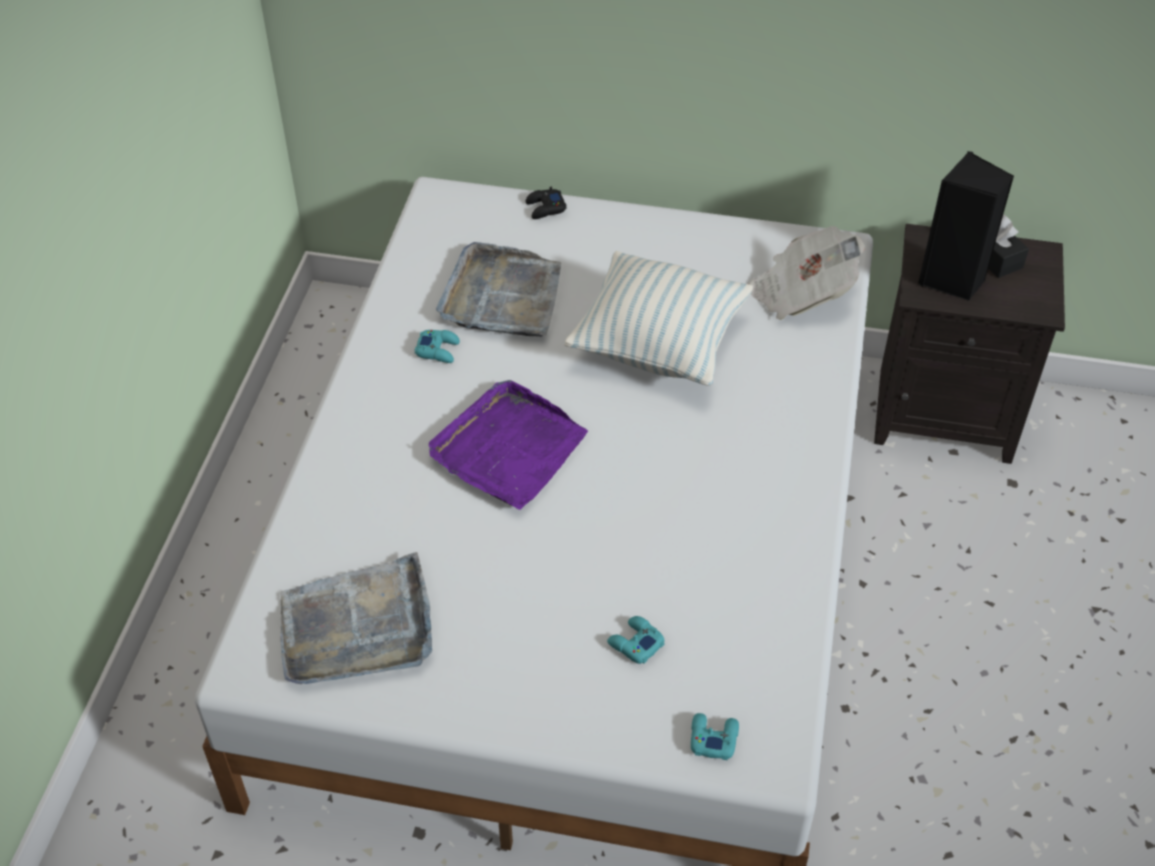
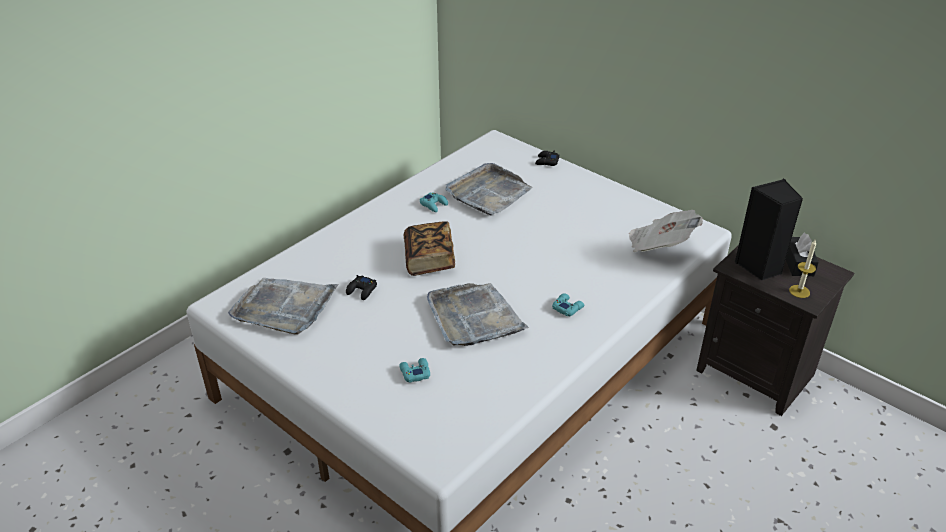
camera: 30 degrees right, 10 degrees down
(451, 545) = (362, 290): none -> black game controller
(508, 449) = (429, 259): purple tray -> book
(646, 518) = (474, 317): none -> grey tray
(659, 345) = (553, 242): pillow -> none
(713, 738) = (415, 435): turquoise game controller -> turquoise game controller (567, 307)
(1022, 299) = (799, 291): none -> candle

